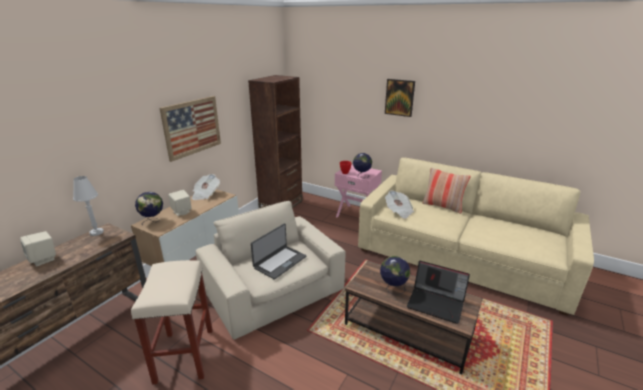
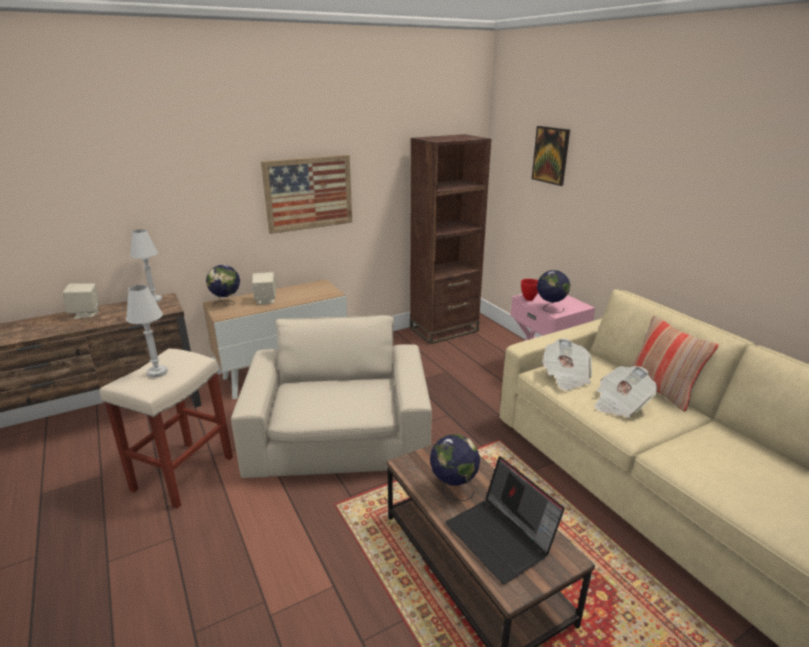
camera: 30 degrees right, 0 degrees up
(169, 282) = (157, 372): none -> white table lamp
(205, 194) = (312, 286): newspaper -> newspaper (620, 404)
(279, 262) = (334, 396): laptop -> none
(399, 97) = (637, 184): picture -> picture (551, 155)

